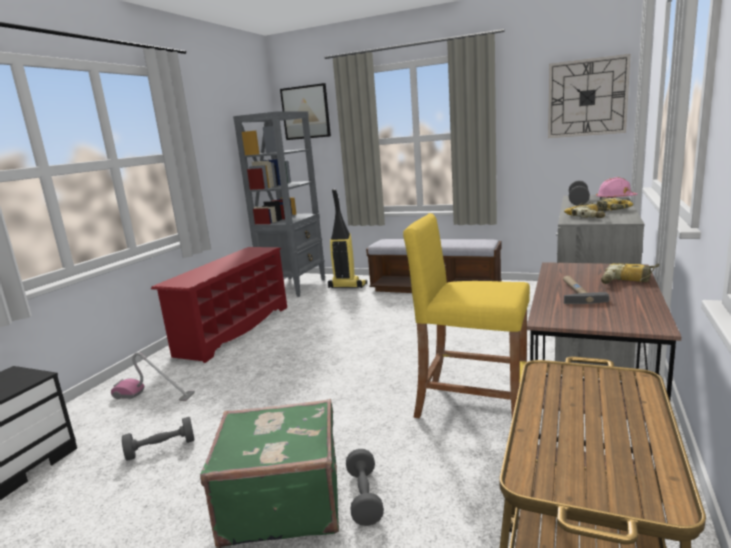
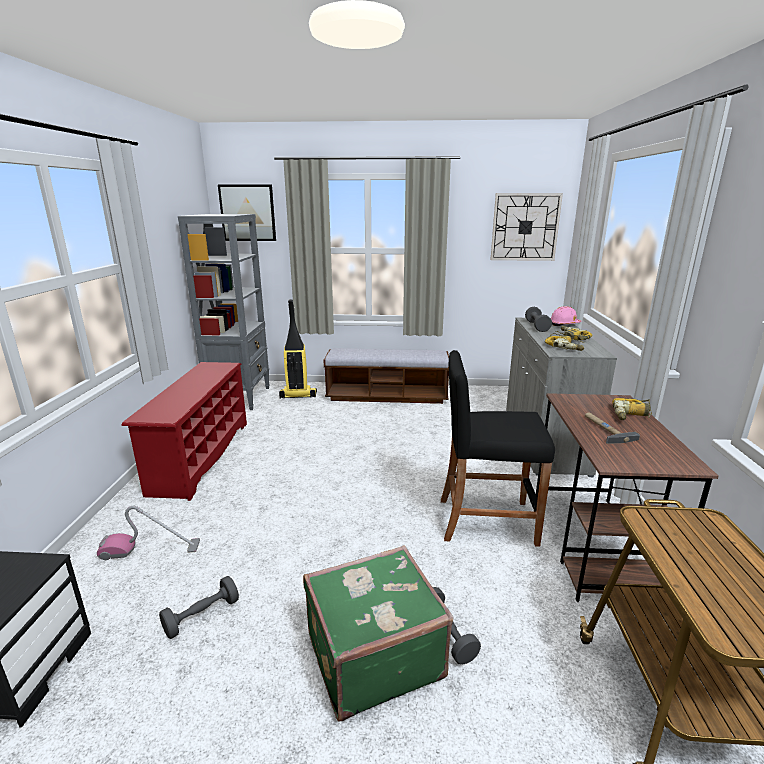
camera: 20 degrees left, 5 degrees up
(471, 404) = (486, 521): yellow stool -> black stool

